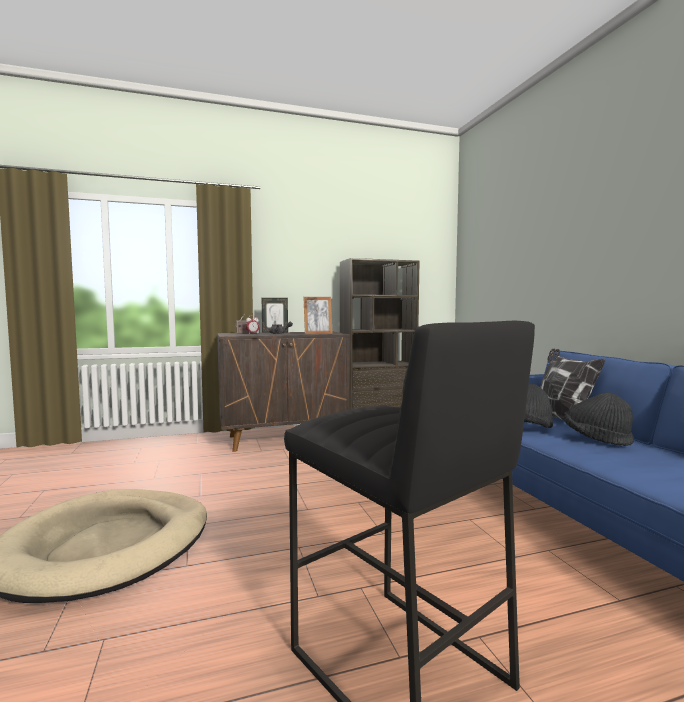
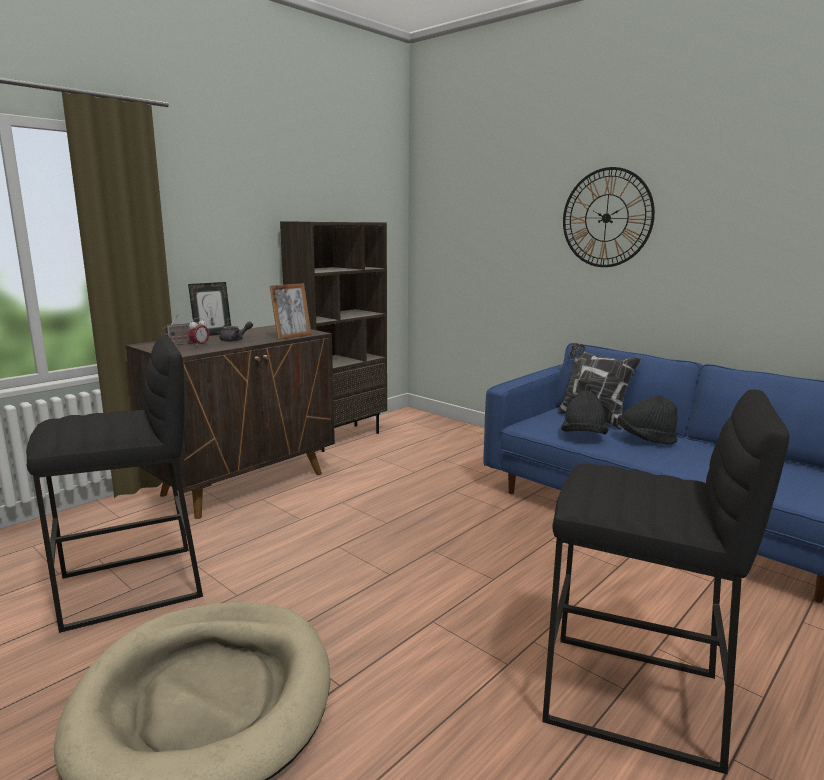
camera: 30 degrees left, 10 degrees up
(154, 477) = (130, 587): none -> black stool
(594, 236) = (606, 218): none -> wall clock

